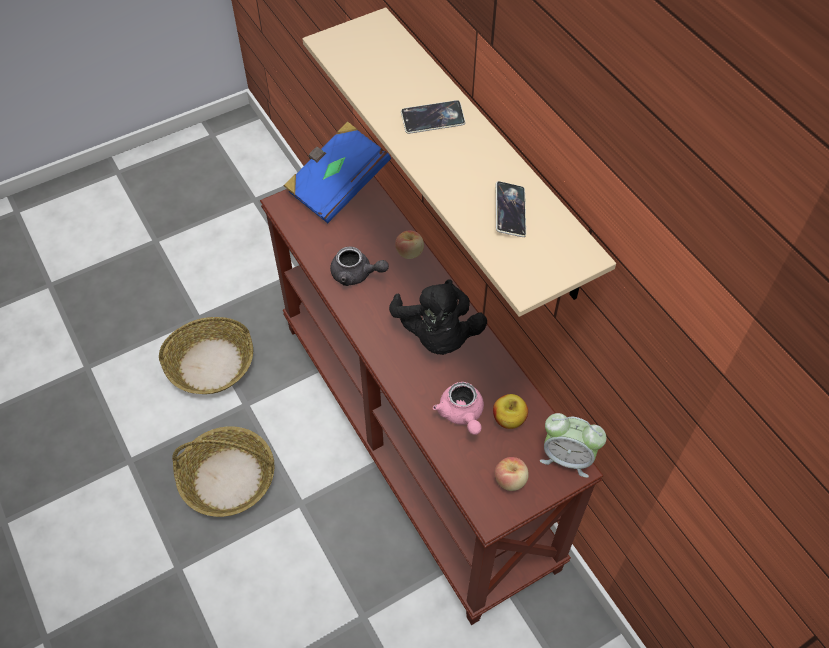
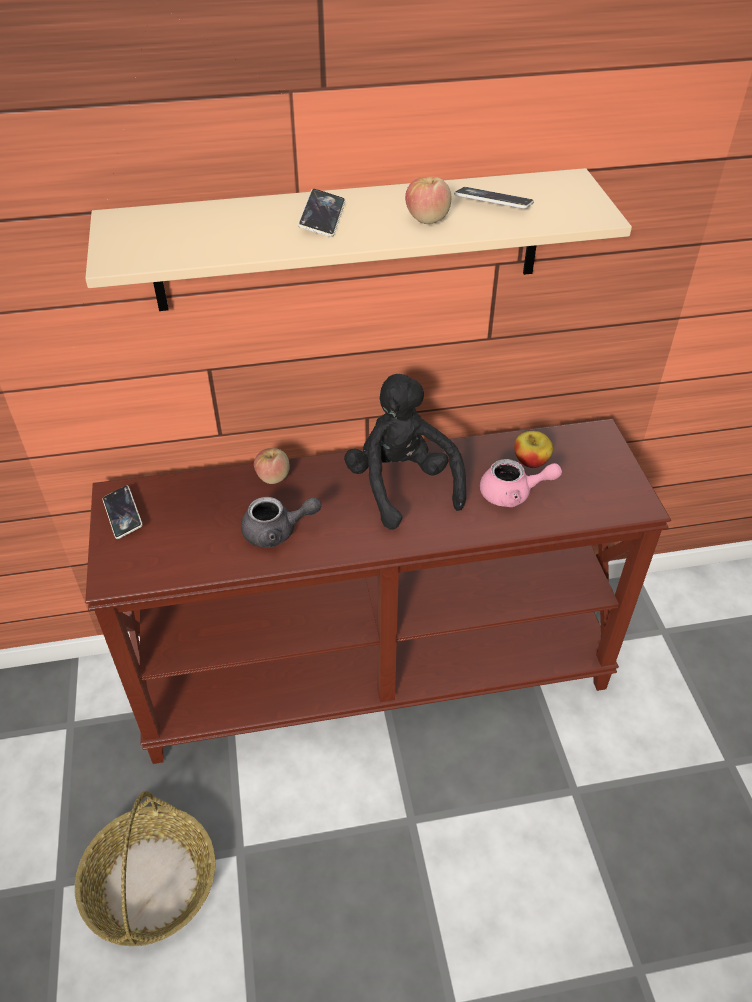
camera: 70 degrees left, 10 degrees down
(229, 478) = (343, 902): basket -> none
(337, 186) = (123, 515): blue book -> phone
(356, 275) = (277, 532): grey teapot -> grey teapot turned 45 degrees clockwise
(437, 335) = (402, 485): black plush toy -> black plush toy turned 120 degrees counterclockwise
(510, 480) = (603, 480): apple -> apple (427, 219)
(567, 457) = (588, 434): alarm clock -> none

